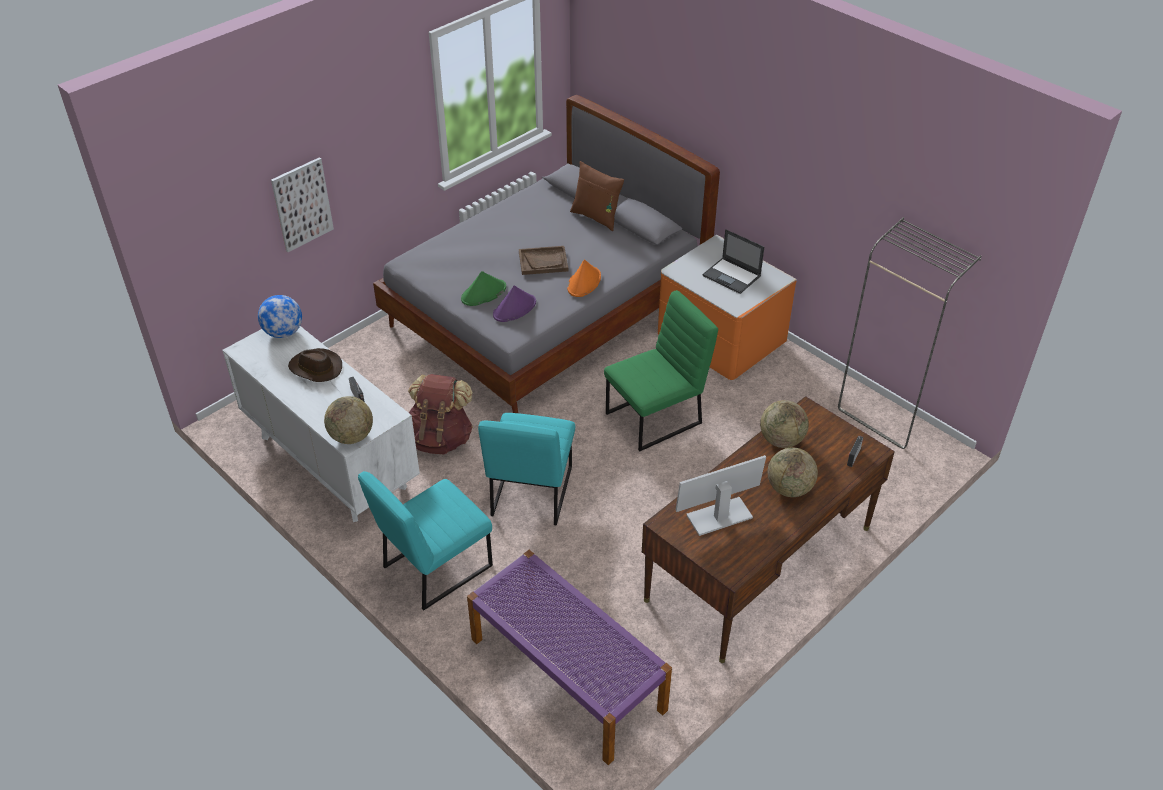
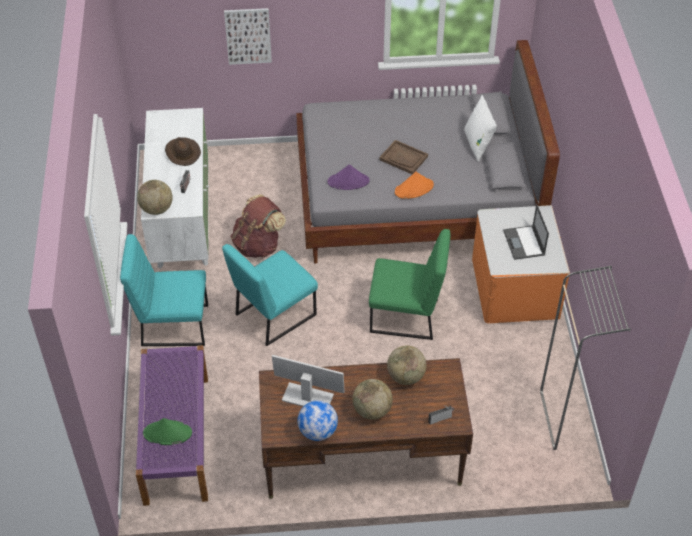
camera: 40 degrees right, 5 degrees up
(283, 333) = (189, 118): globe -> globe (317, 432)
(483, 293) = (341, 159): green hat -> green hat (167, 433)
(596, 218) = (478, 145): brown pillow -> white pillow

